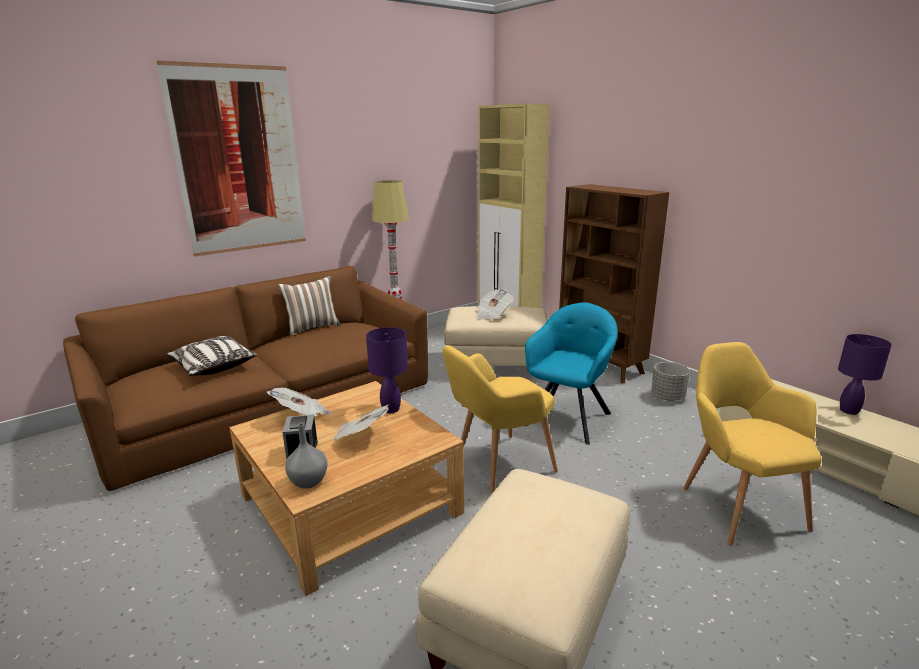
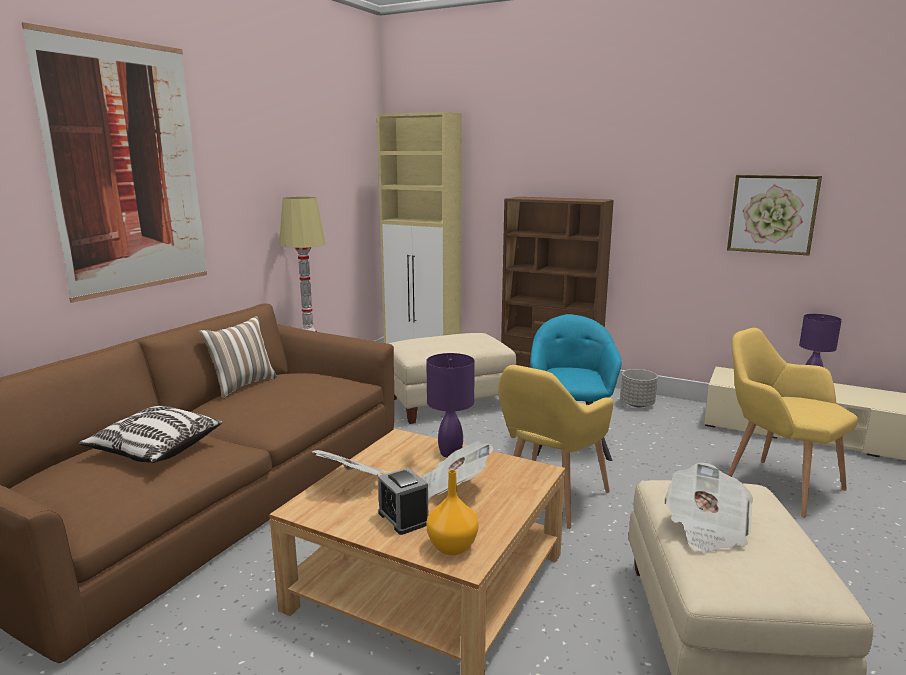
camera: 25 degrees left, 5 degrees down
(308, 482) = (452, 547): grey vase -> orange vase
(492, 315) = (446, 344): newspaper -> newspaper (705, 528)
(831, 218) = (772, 214): none -> picture

